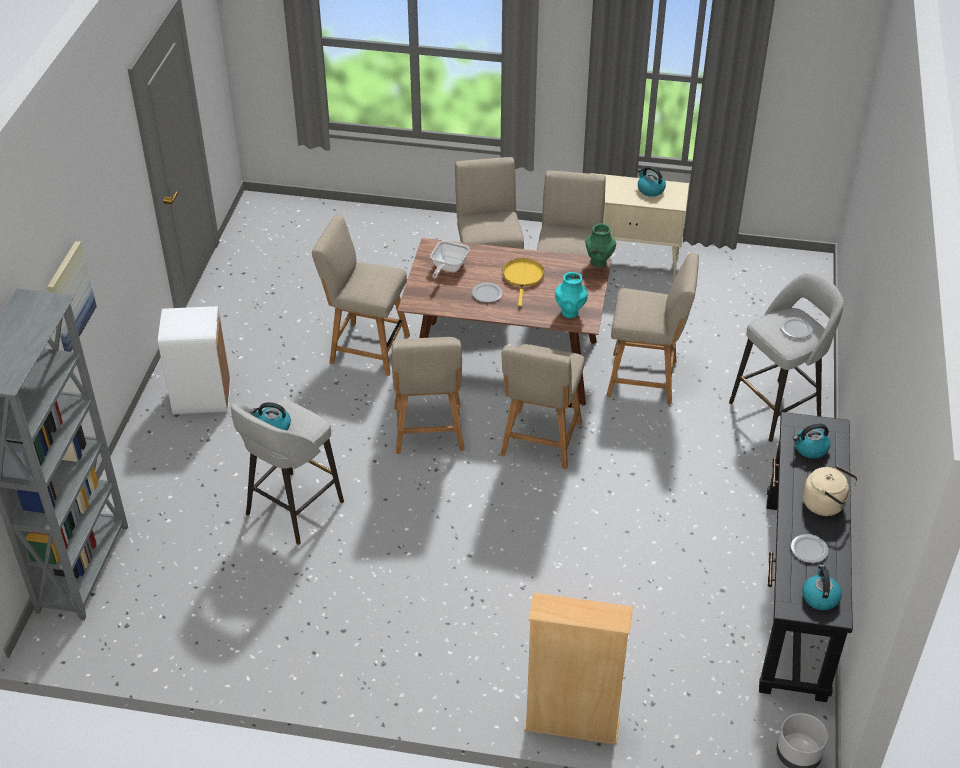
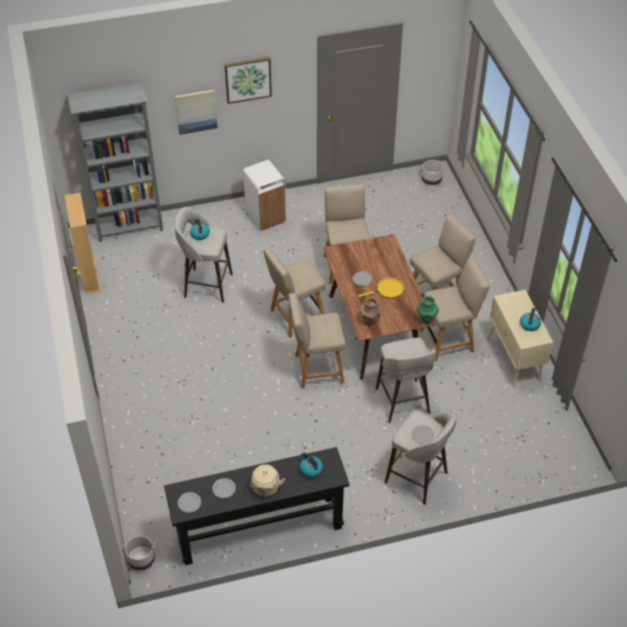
camera: 65 degrees right, 5 degrees up
(96, 195) = (248, 79): none -> picture
(271, 215) = (431, 180): none -> grey planter
(448, 268) = (374, 254): frying pan -> none
(570, 312) = (369, 321): turquoise vase -> brown vase
(572, 725) = (119, 451): beige bookcase -> beige bookcase (89, 276)
(646, 379) = (403, 402): beige chair -> grey stool
(820, 597) = (189, 502): kettle -> plate

